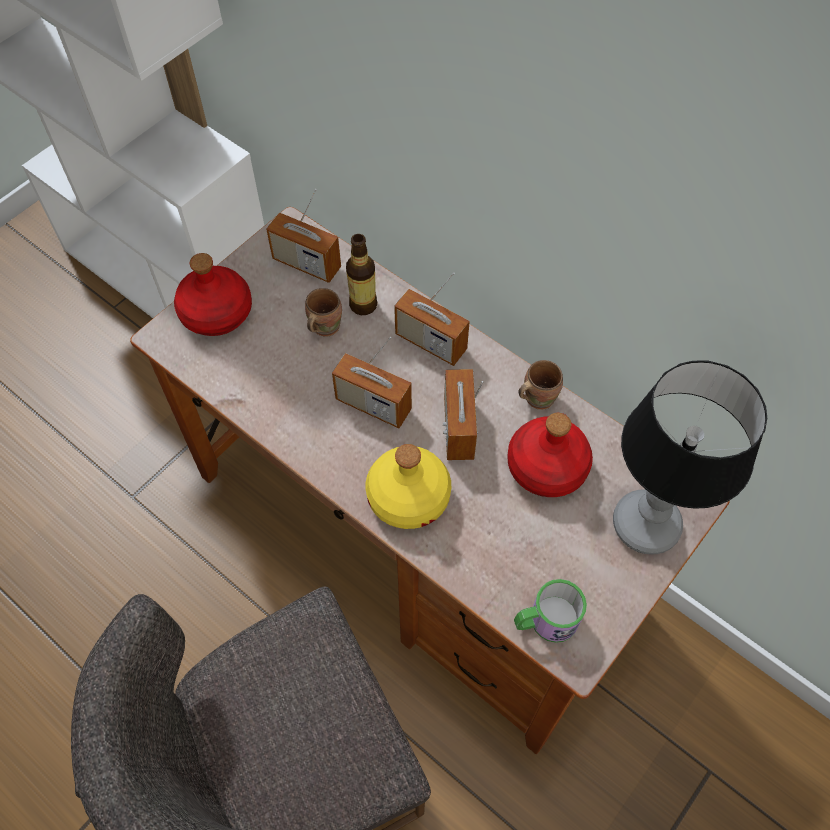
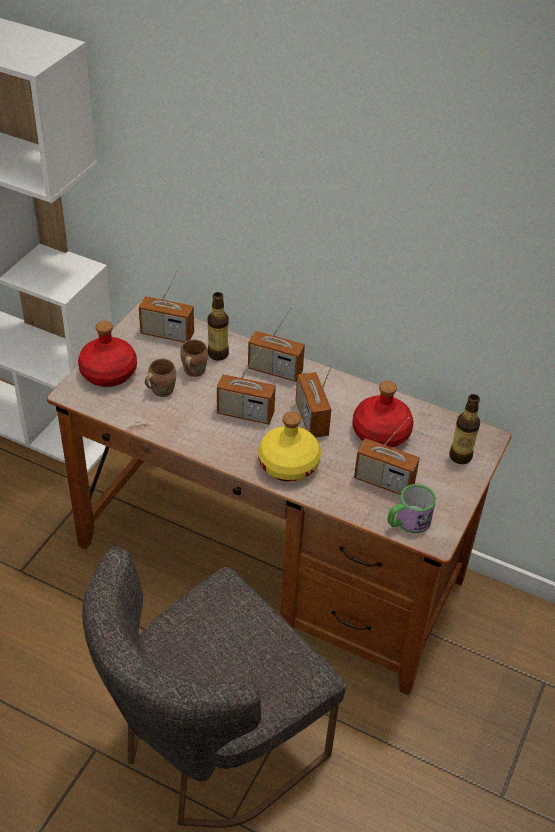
camera: 15 degrees left, 15 degrees down
(529, 548) = (384, 482): none -> radio
(537, 397) = (361, 393): brown mug -> brown mug (160, 390)
(647, 525) = (460, 456): table lamp -> bottle

